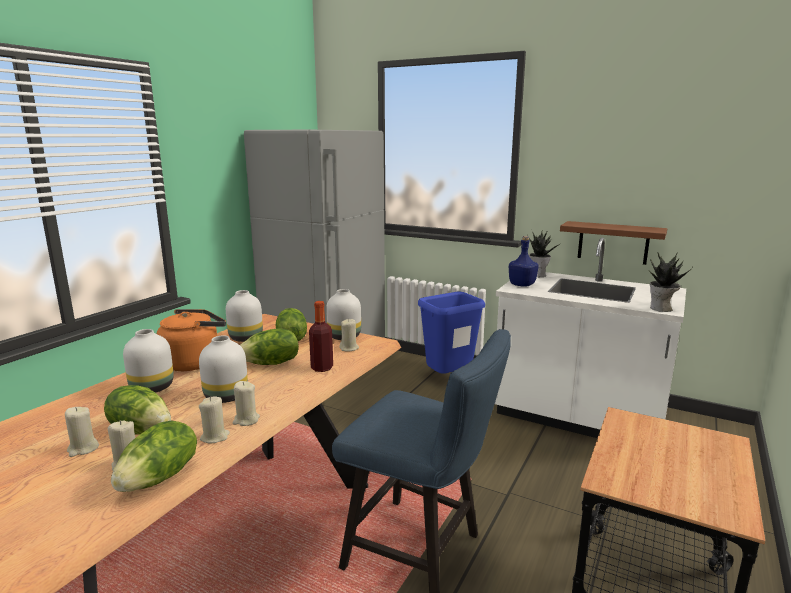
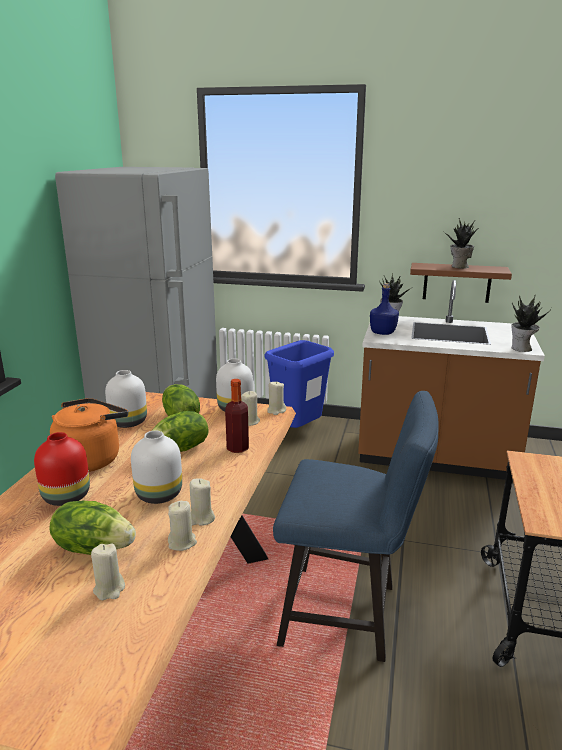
camera: 15 degrees left, 5 degrees up
(83, 449) = (43, 580): beige candle -> beige candle (276, 410)
(153, 387) = (67, 496): white vase -> red vase
(160, 478) = (159, 597): lettuce -> none
(577, 419) = (435, 458): white counter -> brown counter
(613, 226) = (459, 267): none -> potted plant

